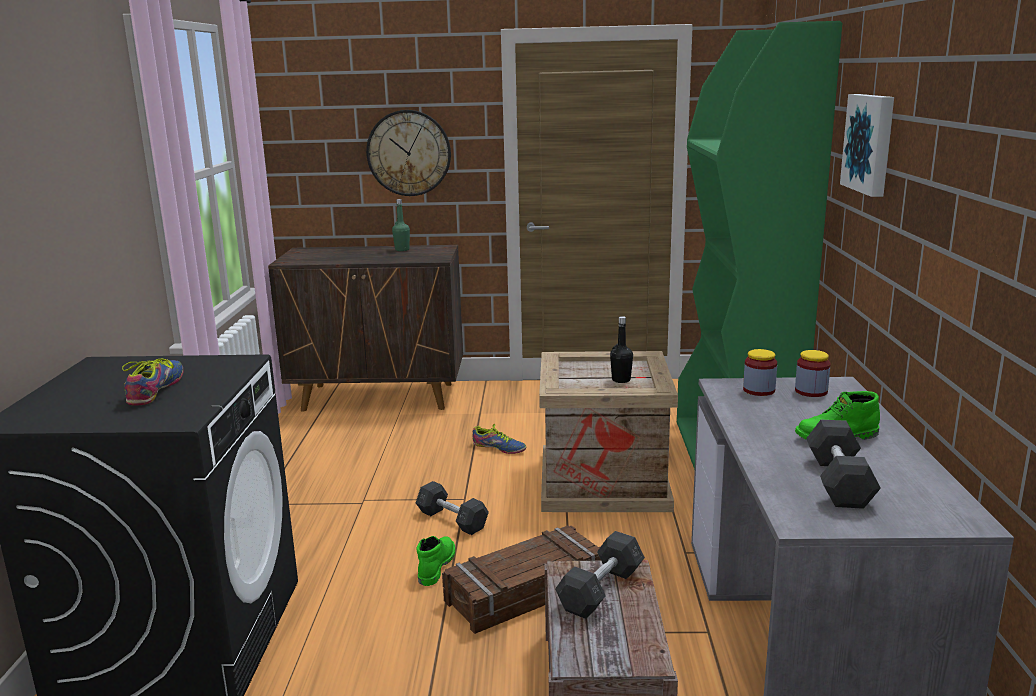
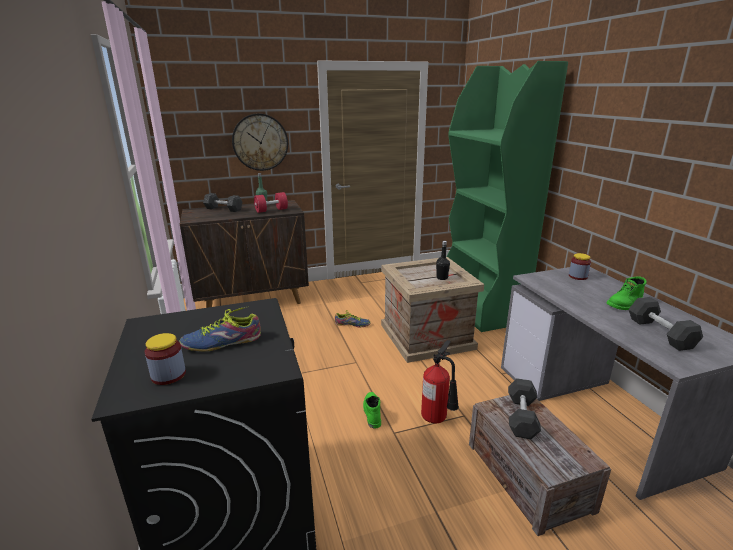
camera: 20 degrees left, 5 degrees up
(155, 389) = (222, 342): shoe -> shoe turned 90 degrees counterclockwise
(407, 256) = (271, 210): none -> red dumbbell
(452, 520) = (359, 378): grey dumbbell -> grey dumbbell (223, 209)
(527, 592) = (438, 418): crate -> fire extinguisher
(759, 390) = (552, 279): jar -> jar (168, 375)
(871, 143) = (595, 133): picture -> none

